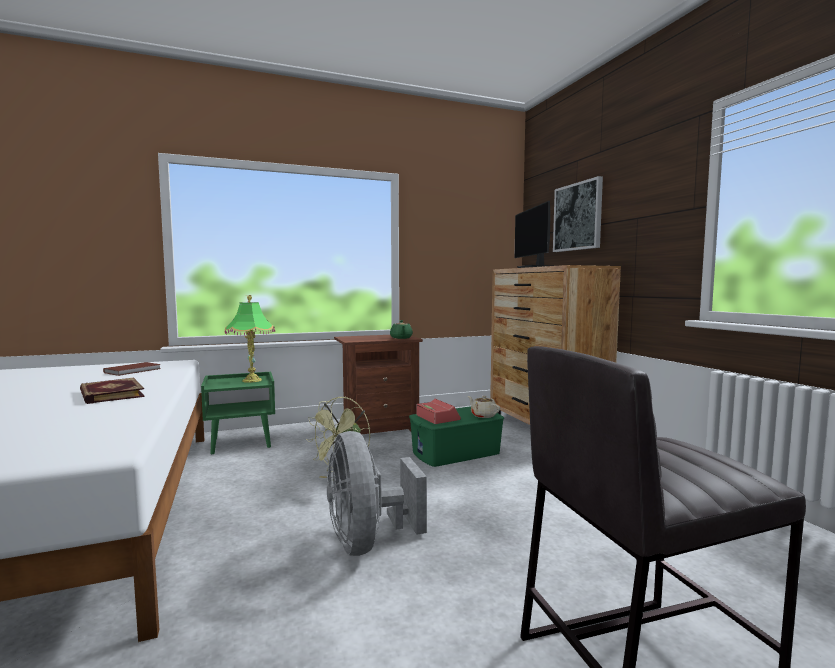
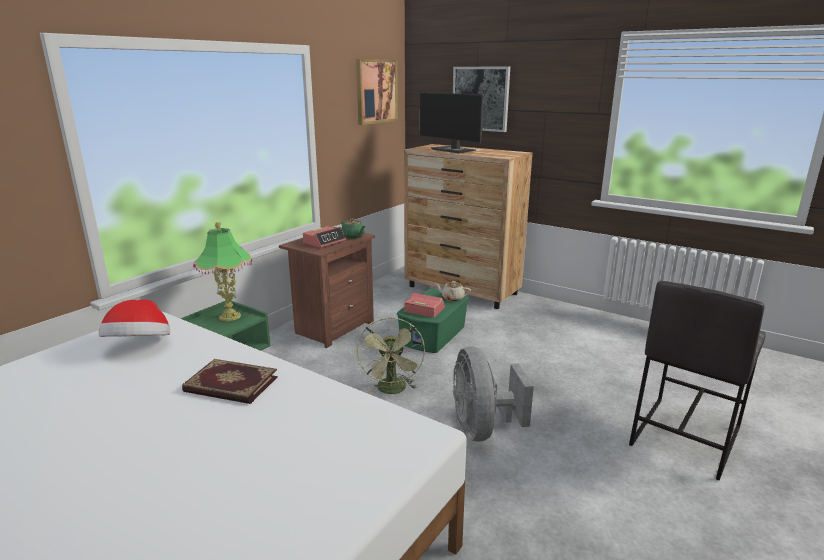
camera: 35 degrees left, 15 degrees up
(134, 371) = (140, 347): brown book -> hat
(367, 542) = (482, 428): grey fan -> grey fan turned 45 degrees clockwise
(370, 338) = (324, 242): none -> alarm clock
(481, 219) = (376, 91): none -> picture

